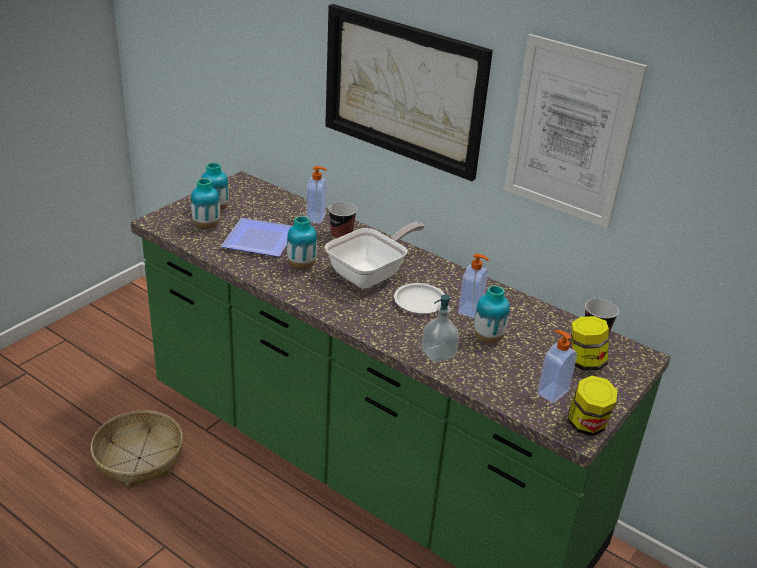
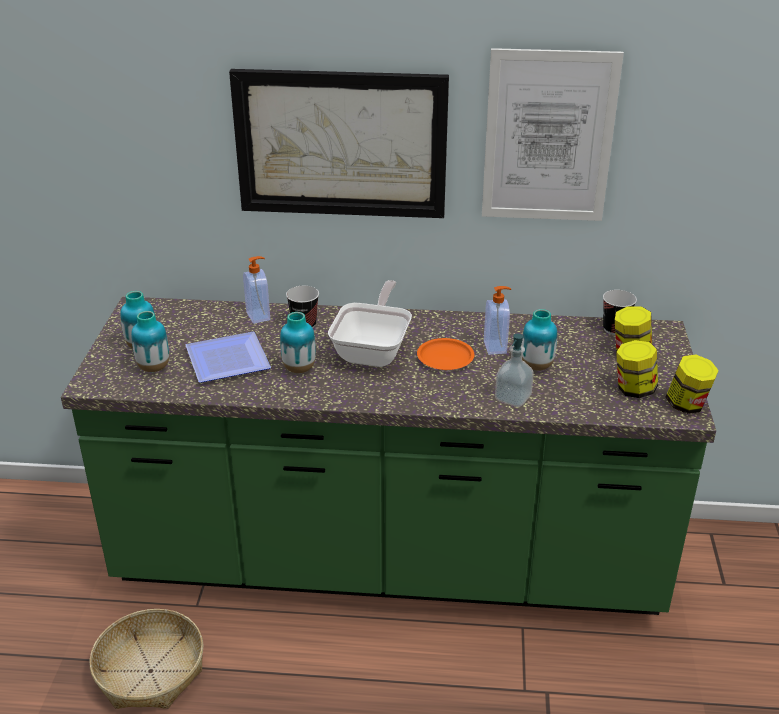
camera: 30 degrees left, 0 degrees up
(419, 302) = (445, 358): white plate -> orange plate
(551, 392) = (633, 390): soap dispenser -> jar

